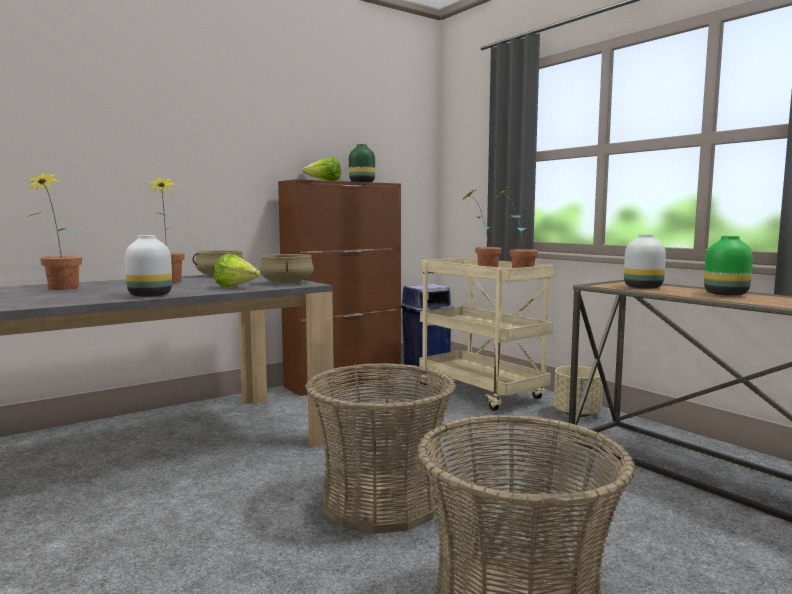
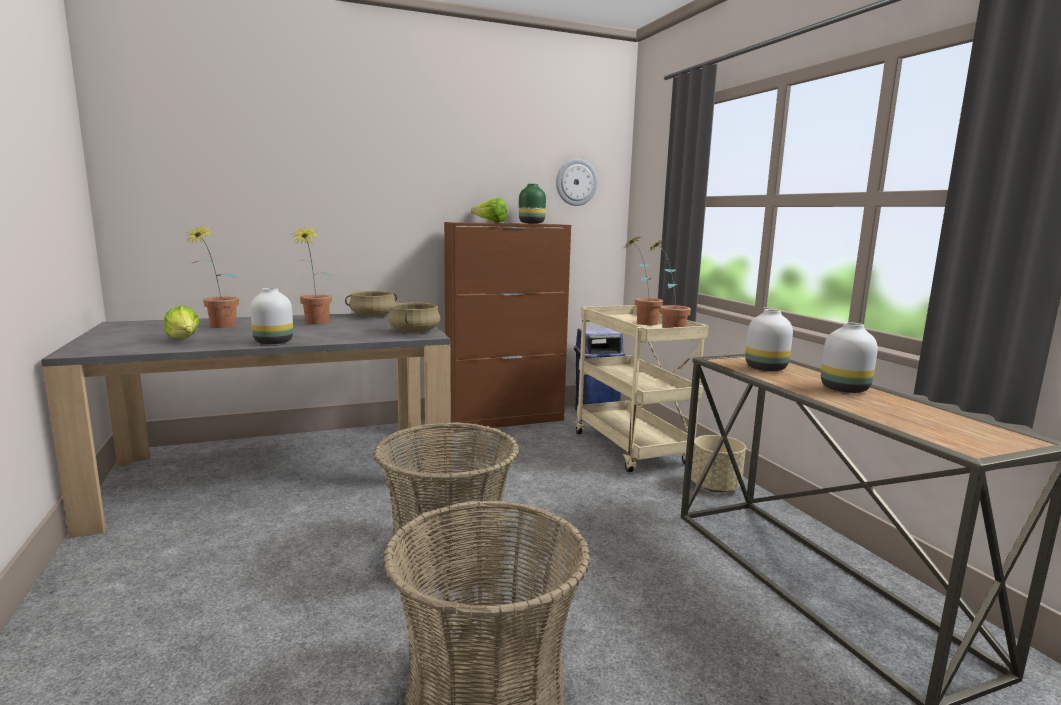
camera: 15 degrees right, 5 degrees up
(237, 287) = (360, 336): lettuce -> lettuce (184, 340)
(394, 146) = (576, 182): none -> wall clock
(727, 294) = (846, 389): green vase -> white vase

